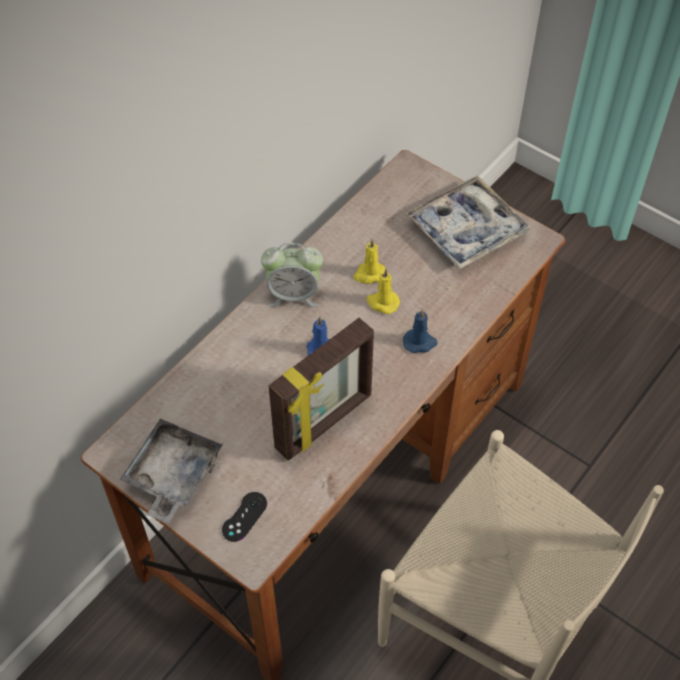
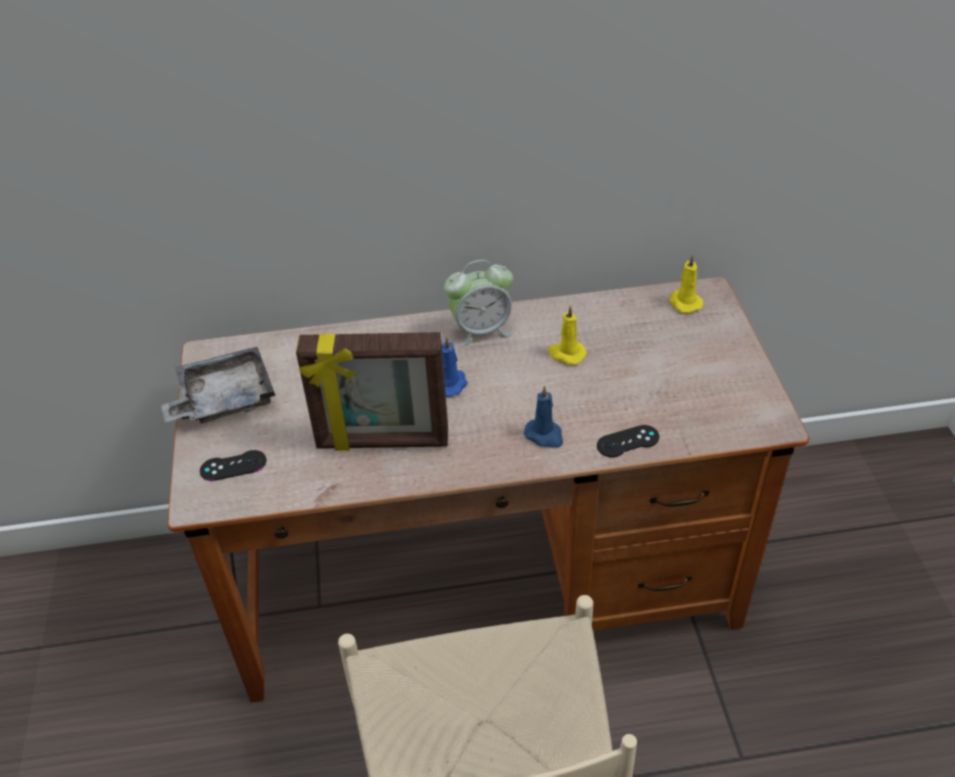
camera: 45 degrees right, 10 degrees down
(293, 295) = (481, 330): alarm clock -> alarm clock turned 60 degrees counterclockwise
(382, 302) = (550, 382): yellow candle -> yellow candle (684, 302)
(467, 230) = (706, 372): tray -> none
(472, 311) = (628, 441): none -> black game controller

